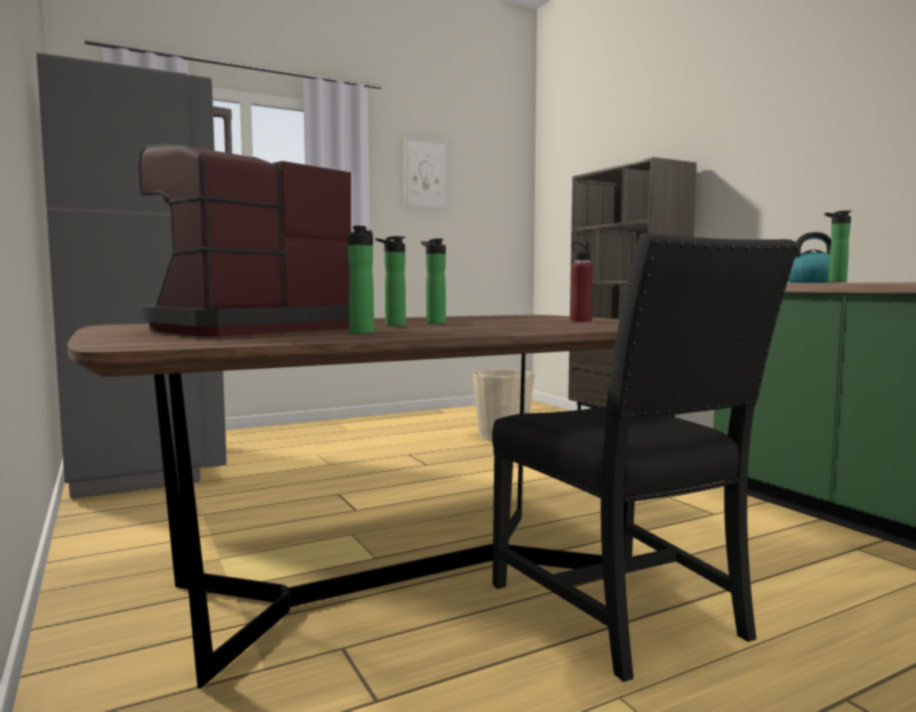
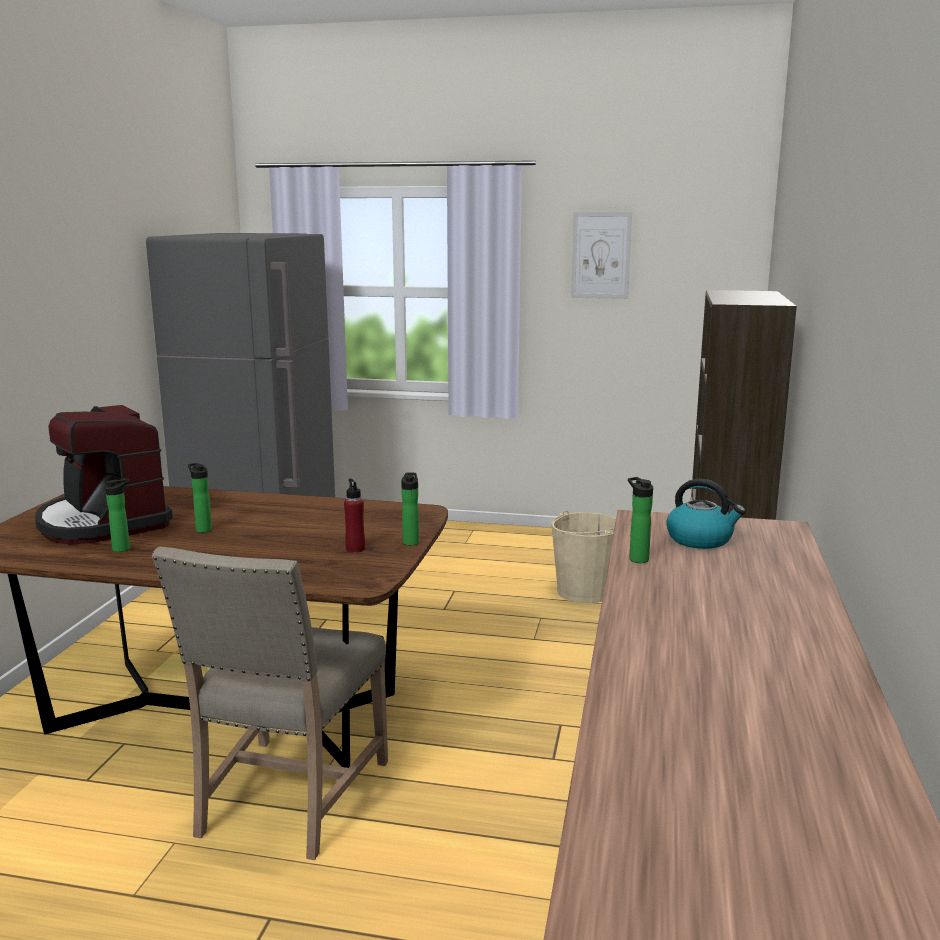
camera: 40 degrees right, 10 degrees up
(247, 330) = (103, 523): coffee machine -> coffee machine turned 120 degrees counterclockwise
(434, 323) = (244, 529): bottle -> bottle (411, 542)
(624, 612) = (288, 799): black chair -> beige chair

